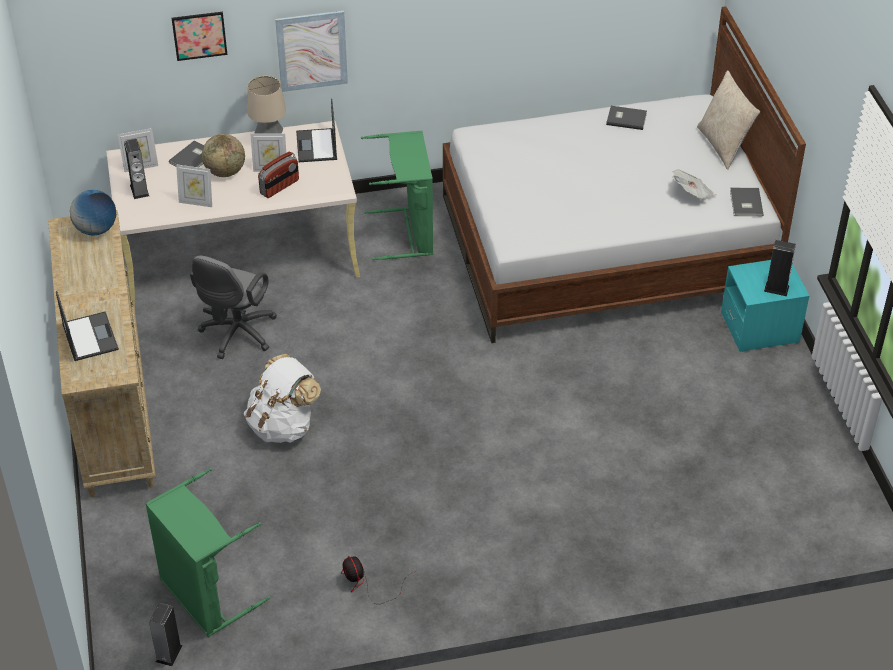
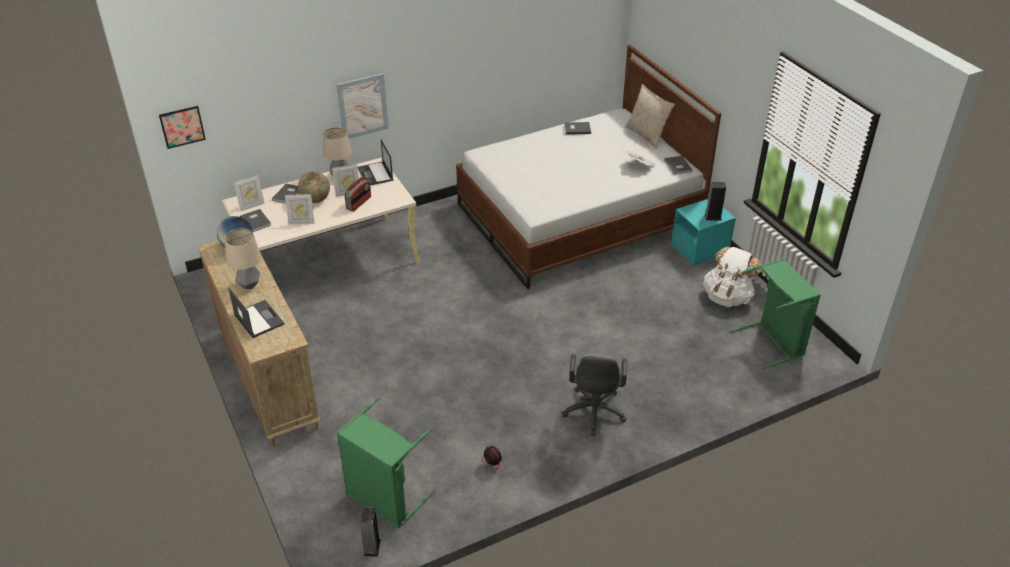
camera: 15 degrees left, 5 degrees down
(94, 286) = (249, 285): none -> table lamp
(139, 190) = (256, 221): speaker -> grey book
(199, 35) = (283, 102): picture -> picture (182, 127)
(236, 335) = (344, 315): grey office chair -> grey office chair (594, 414)
(283, 425) = (401, 369): white backpack -> white backpack (728, 297)
(408, 233) = (442, 230): green laundry basket -> green laundry basket (772, 342)

